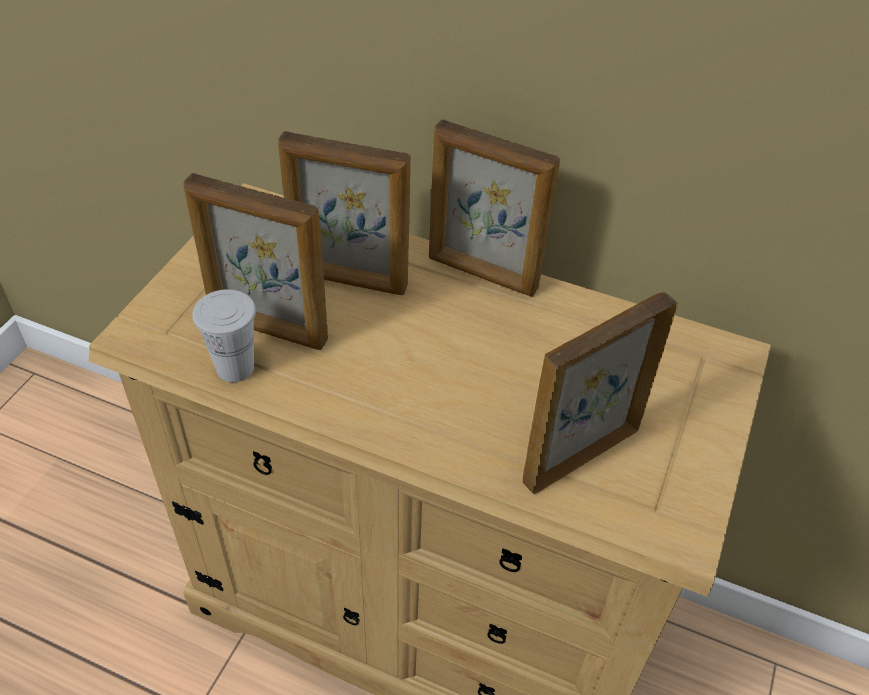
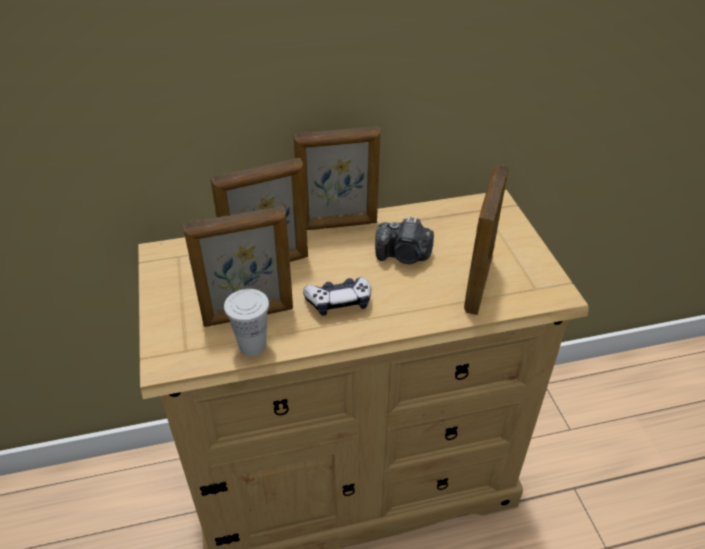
camera: 35 degrees left, 5 degrees down
(381, 373) = (339, 302): none -> game controller
(522, 359) = (404, 256): none -> camera

